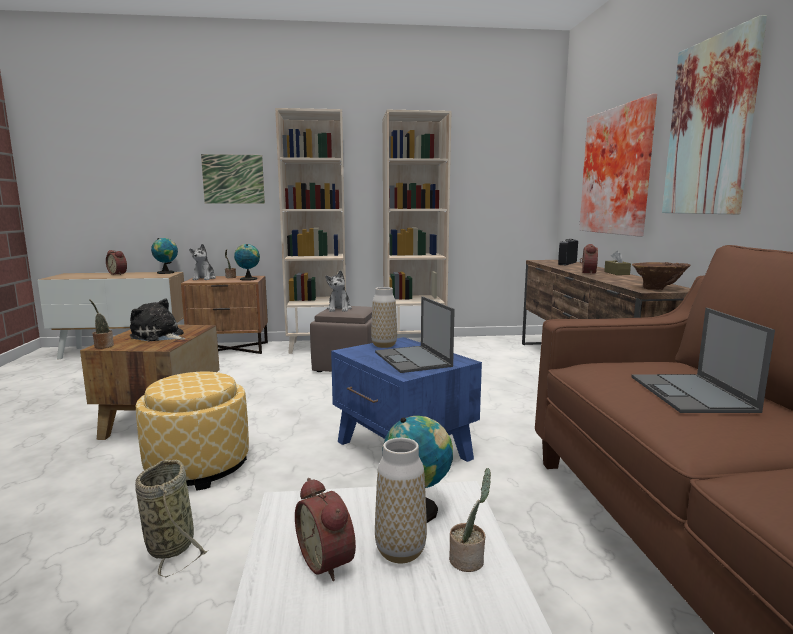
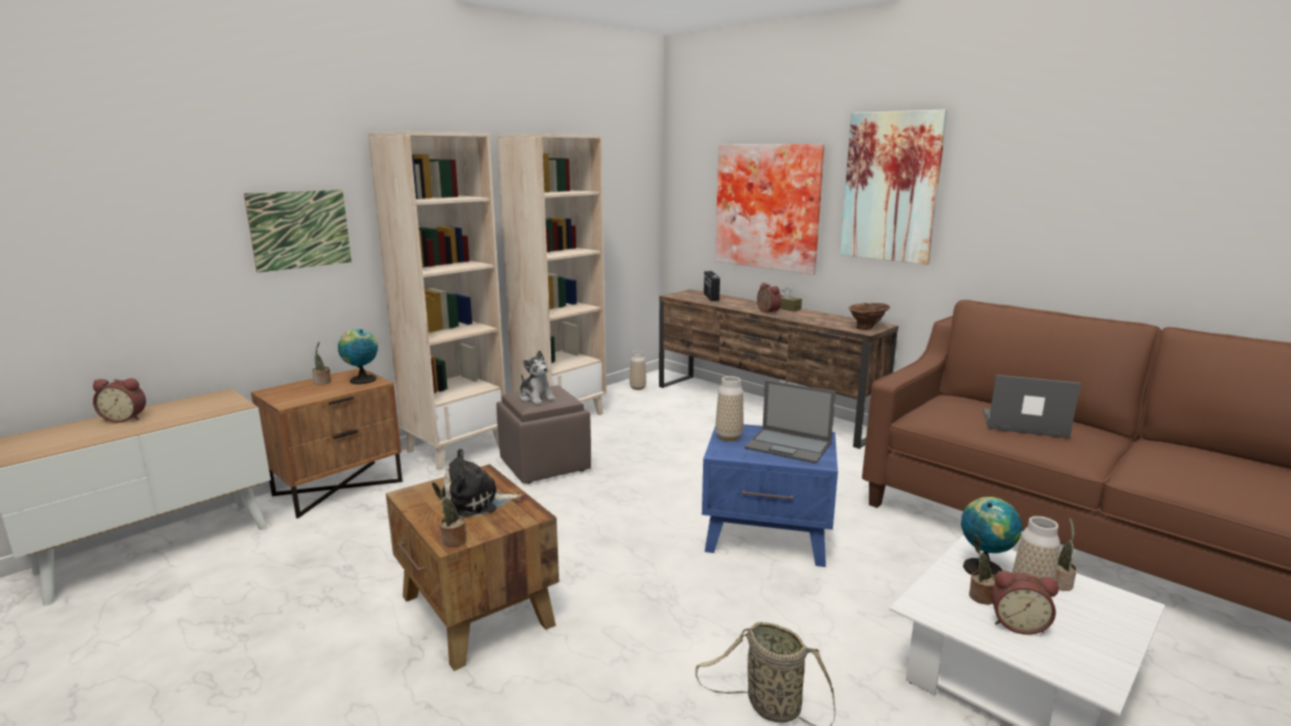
camera: 40 degrees left, 5 degrees up
(167, 272) = (212, 396): globe -> none
(198, 467) = (639, 636): ottoman -> none
(204, 278) = (287, 393): plush toy -> none
(354, 525) = (979, 596): none -> potted plant
(503, 341) = (637, 388): none -> vase
(692, 394) = (1023, 424): laptop -> laptop turned 150 degrees clockwise

